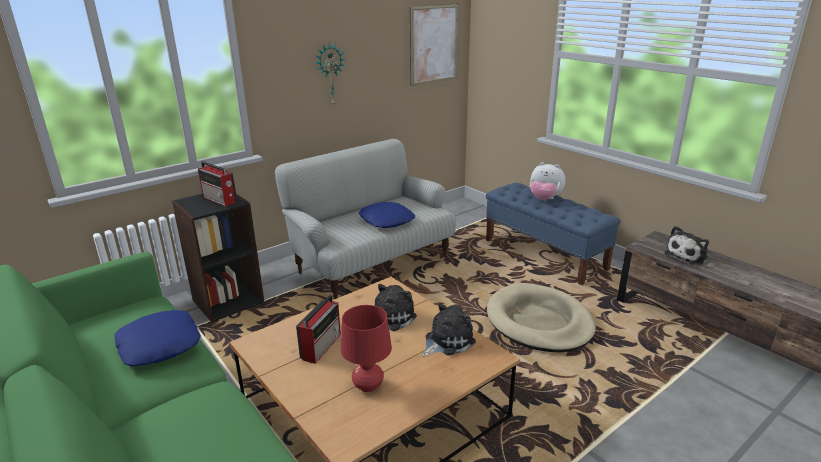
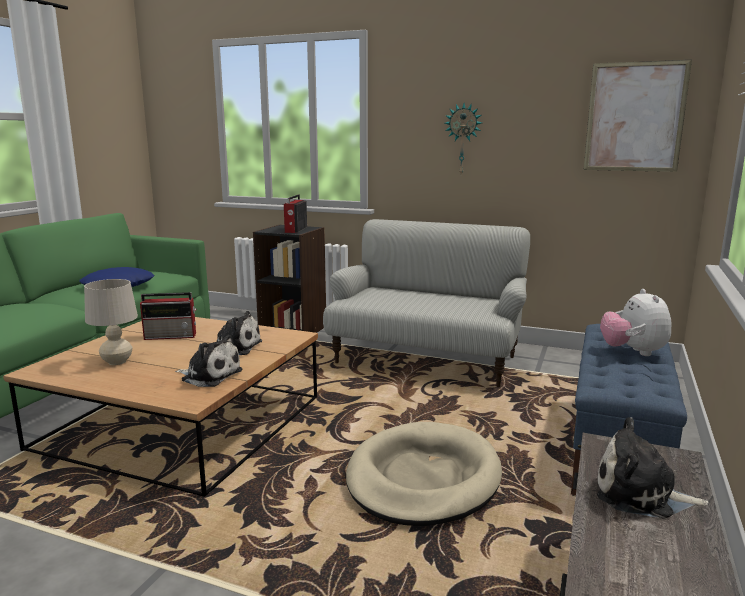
camera: 60 degrees right, 10 degrees down
(368, 386) = (117, 362): red table lamp -> beige table lamp
(387, 220) = (428, 304): blue pillow -> none

